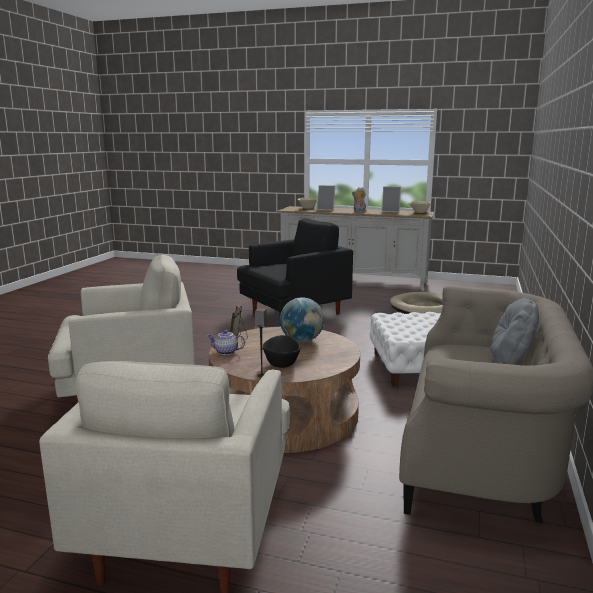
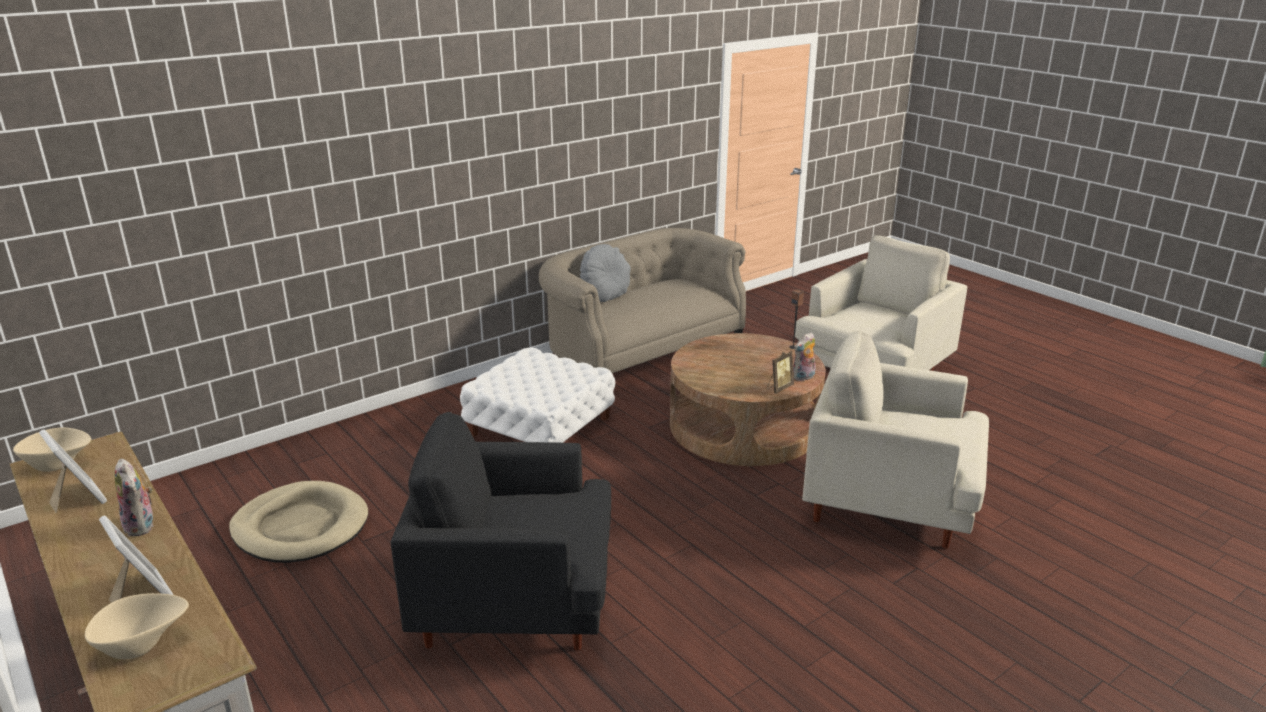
camera: 145 degrees left, 10 degrees up
(226, 352) = (803, 377): teapot -> plush toy
(282, 362) = (764, 353): black bowl -> none
(302, 340) = (717, 370): globe -> none

